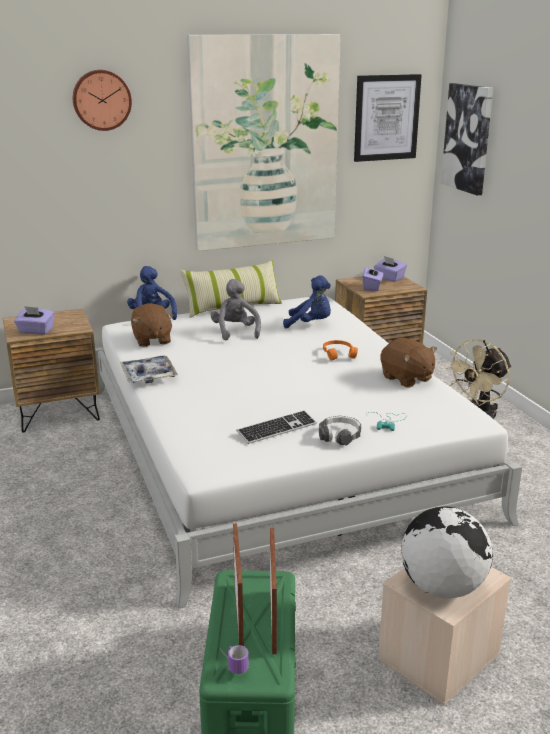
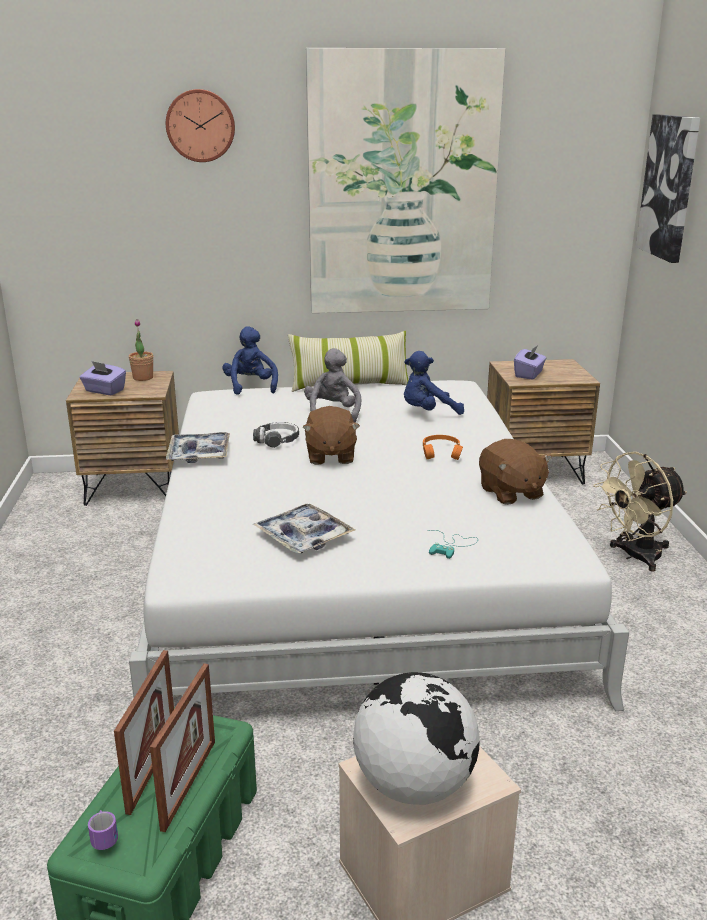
camera: 15 degrees right, 0 degrees up
(61, 317) = (143, 378): none -> potted plant
(151, 340) = (231, 414): brown plush toy -> brown plush toy (330, 456)
(277, 429) = (303, 537): keyboard -> tray
(310, 324) = (428, 412): blue plush toy -> blue plush toy turned 135 degrees clockwise
(339, 436) = (376, 556): headphones -> headphones (277, 440)
(386, 118) = (567, 159): picture -> none
(389, 278) = (558, 365): purple tissue box -> none

